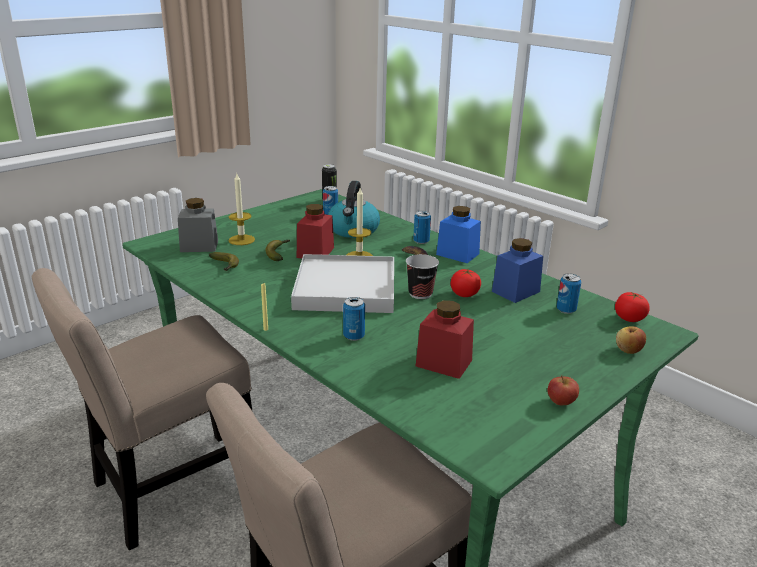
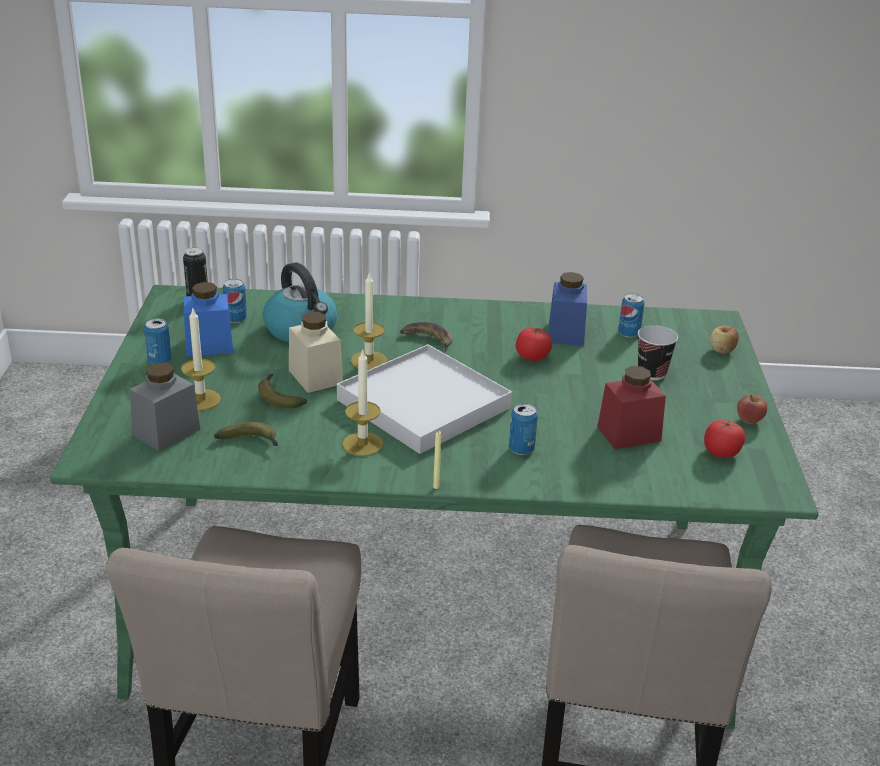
camera: 45 degrees left, 5 degrees up
(273, 291) = (362, 444): none -> candle
(315, 252) = (315, 377): red jar -> beige jar
(420, 294) = (497, 375): cup -> cup (652, 373)
(421, 241) = (394, 313): can -> can (159, 361)
(457, 254) = (453, 314): blue jar -> blue jar (209, 345)
(629, 318) = (680, 319): tomato -> tomato (721, 452)

